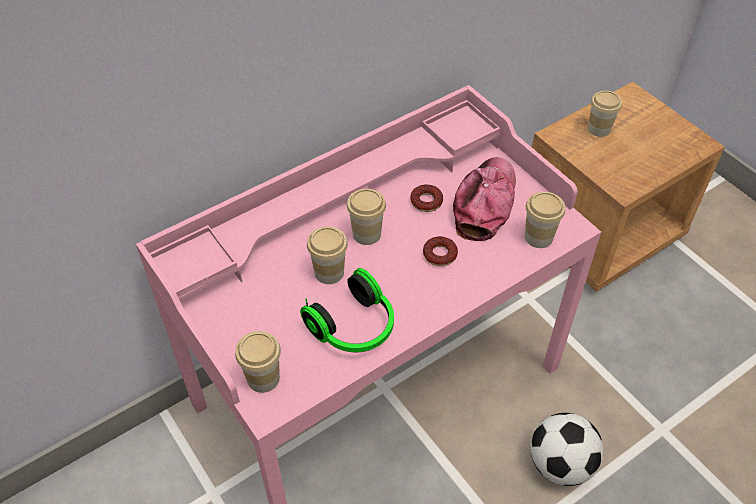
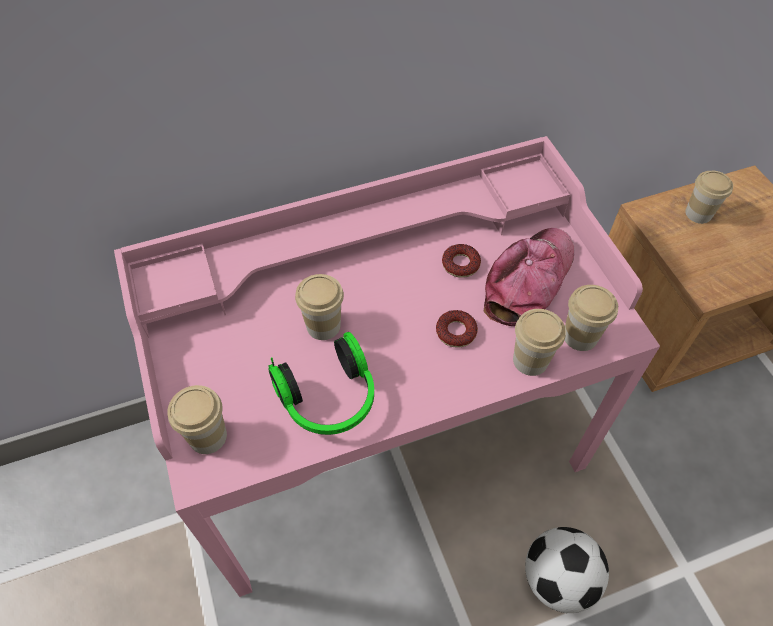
camera: 15 degrees right, 5 degrees up
(366, 234) = (380, 289): cup -> cup (530, 360)

